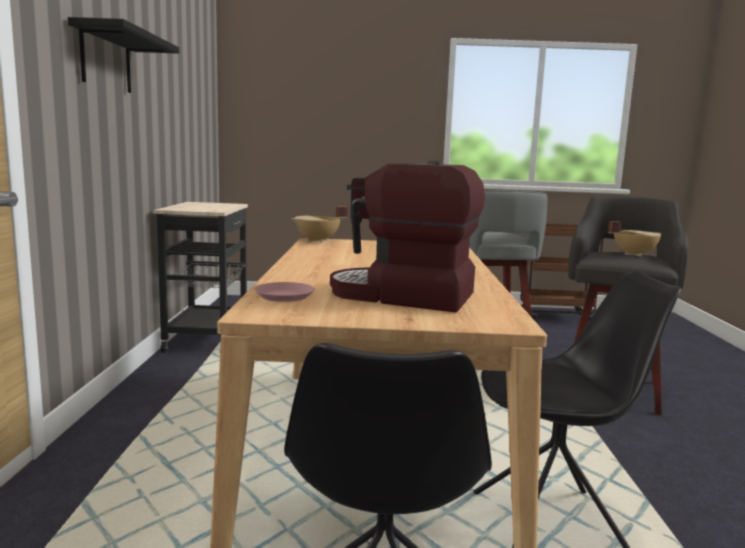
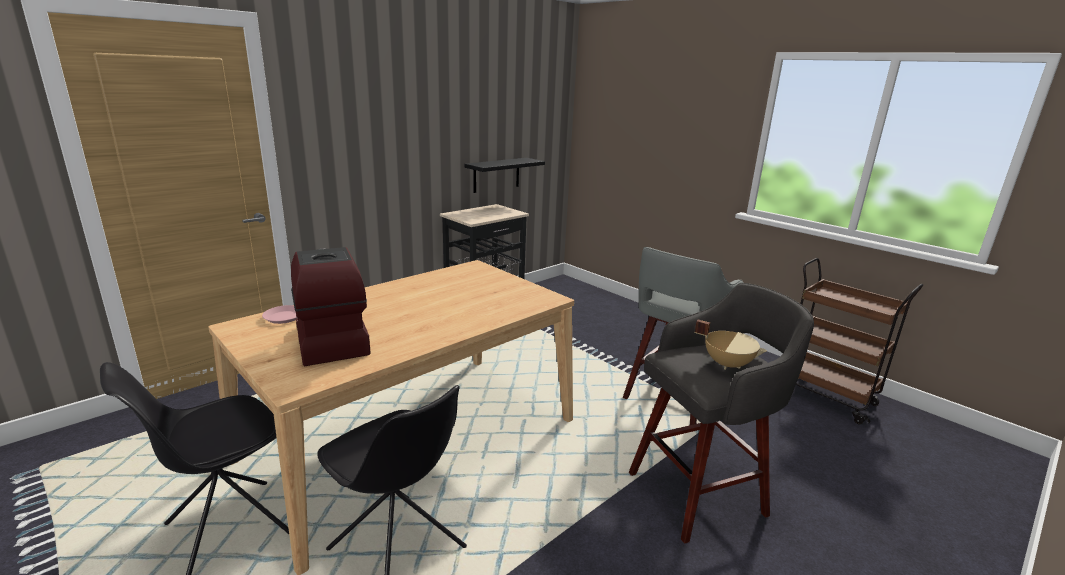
camera: 45 degrees right, 10 degrees up
(106, 60) = (381, 116): black shelf -> black shelf (496, 175)
(318, 241) = (474, 266): beige cooking pot -> none

